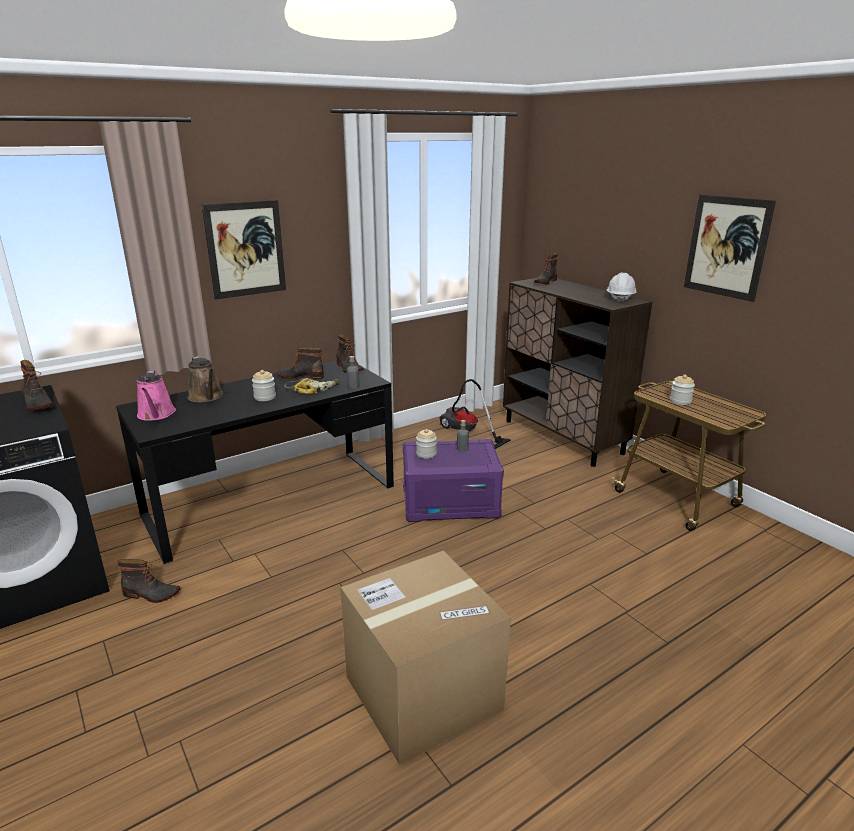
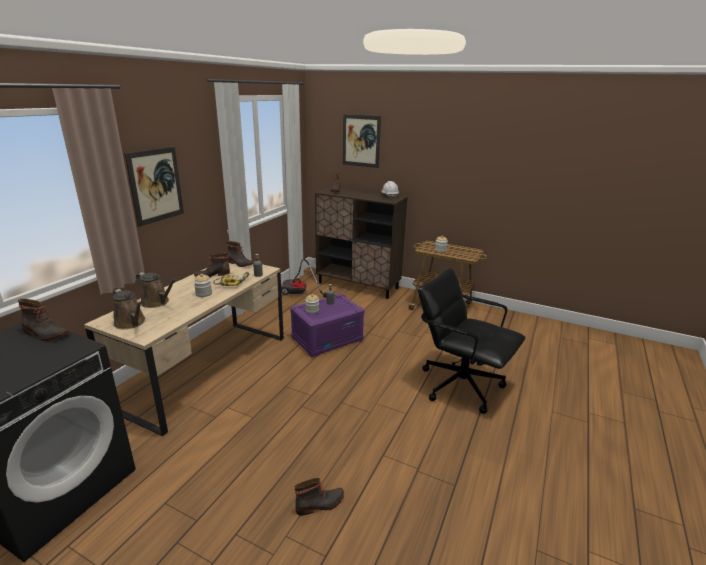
camera: 30 degrees left, 0 degrees up
(151, 594) = (173, 459): boot -> boot (320, 504)
(156, 414) = (131, 323): pink watering can -> brown watering can
(272, 500) = (206, 369): black desk -> beige desk
(423, 693) = (402, 447): cardboard box -> none
(600, 634) = (460, 385): none -> black office chair
(726, 247) = (449, 162): picture -> picture (361, 141)

